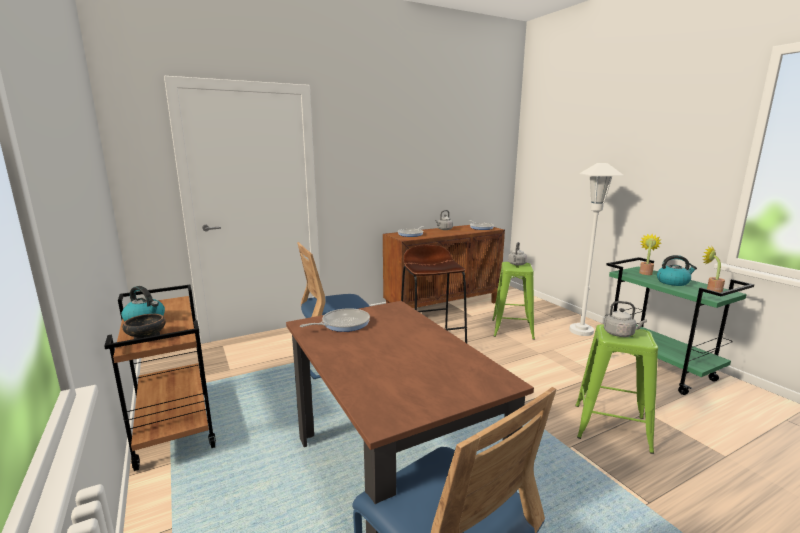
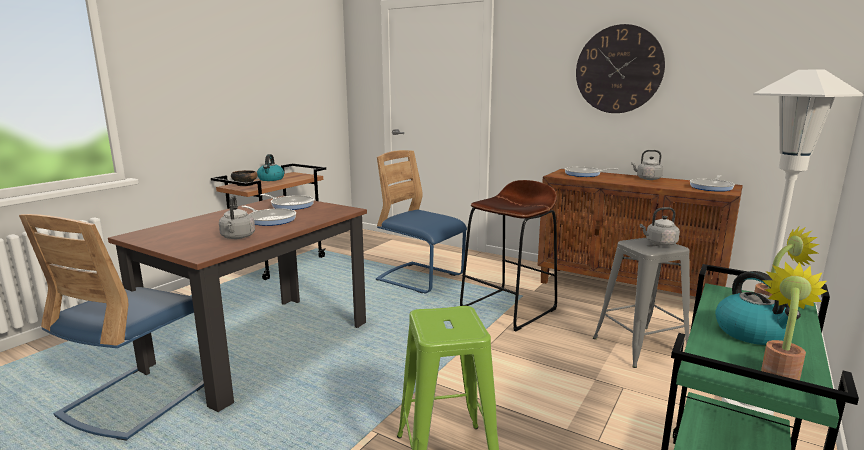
camera: 60 degrees right, 0 degrees up
(395, 339) = (270, 219): none -> frying pan
(412, 157) = (618, 69): none -> wall clock
(512, 329) = (641, 346): green stool -> grey stool
(620, 334) = (447, 319): grey kettle -> grey kettle (237, 237)

